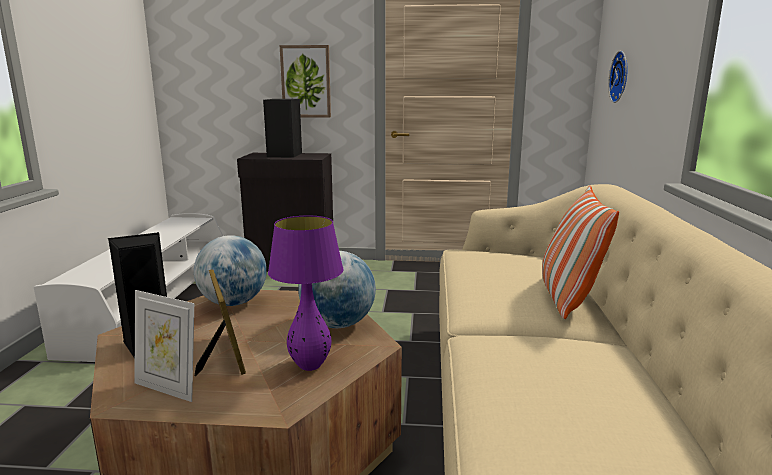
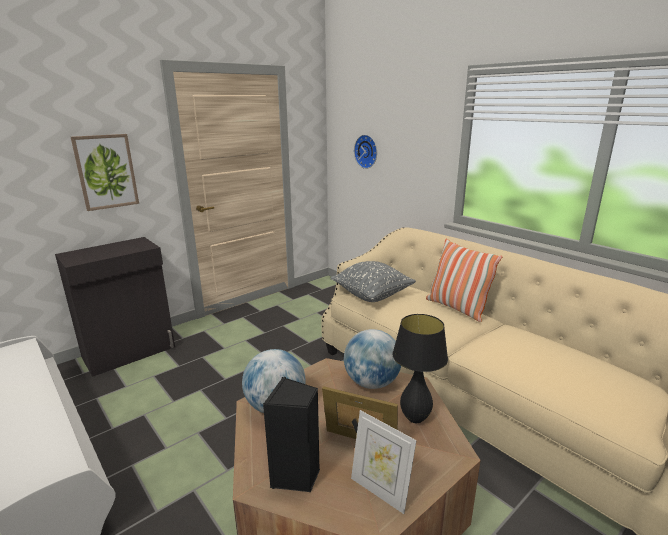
camera: 45 degrees left, 5 degrees up
(168, 388) = (380, 491): picture frame -> picture frame turned 60 degrees clockwise
(285, 155) = (105, 249): black speaker -> none
(310, 366) = (415, 418): purple table lamp -> black table lamp
(485, 257) = (372, 295): none -> grey pillow

